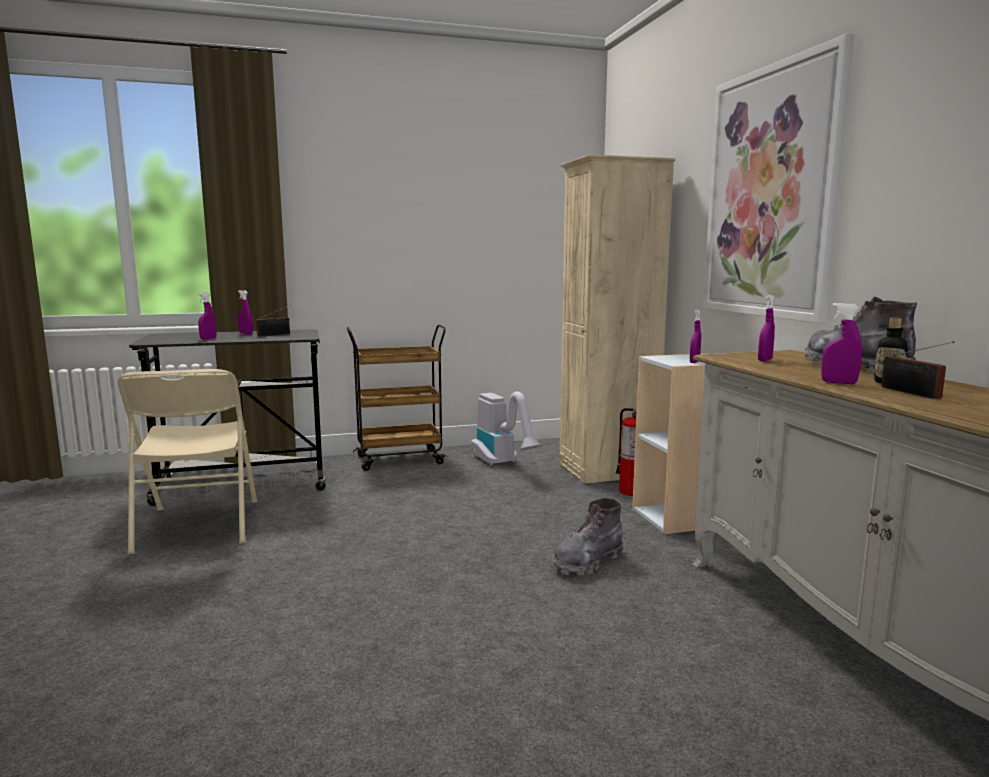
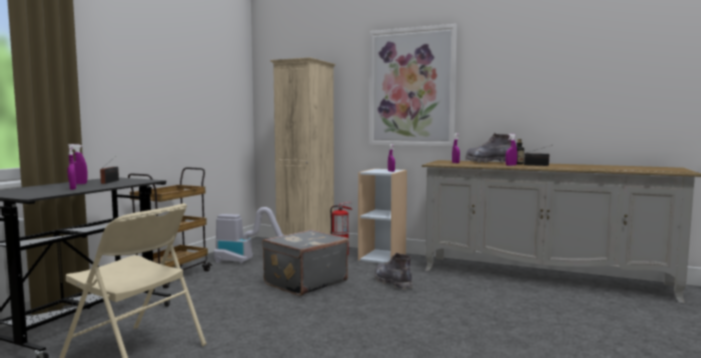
camera: 50 degrees left, 5 degrees down
(488, 514) = (304, 282): none -> grey suitcase
(587, 561) = (392, 283): grey boot -> grey boot turned 150 degrees clockwise

